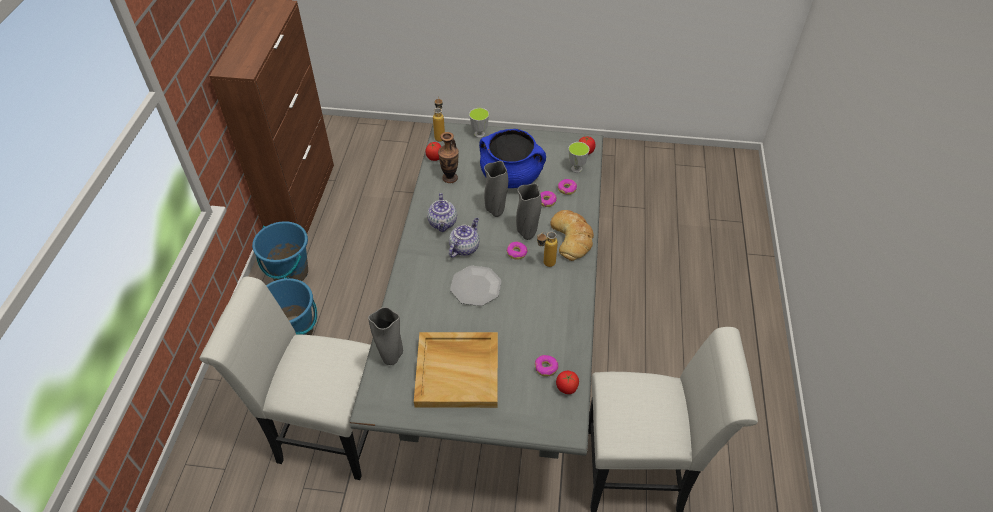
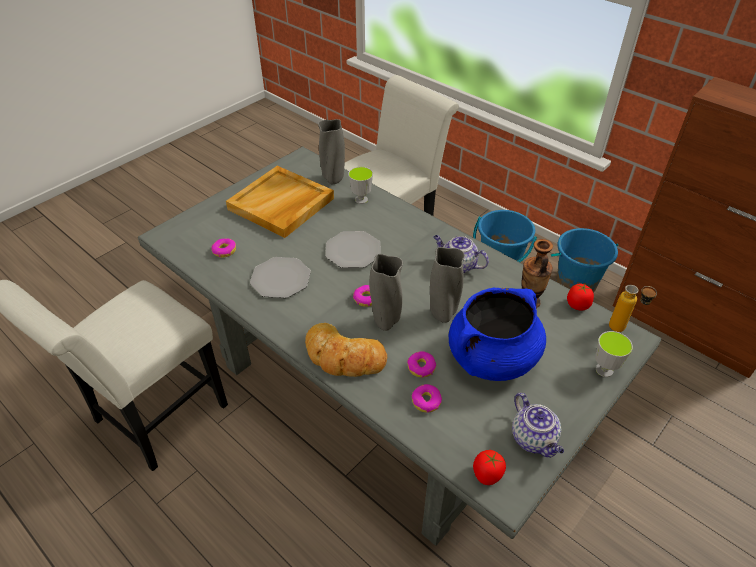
camera: 125 degrees right, 5 degrees down
(464, 247) = (409, 265): teapot -> teapot (534, 439)
(541, 310) = (280, 279): none -> plate
(544, 264) = (330, 311): bottle -> none
(566, 388) = (193, 252): tomato -> none
(576, 169) = (457, 438): cup -> cup (361, 200)

